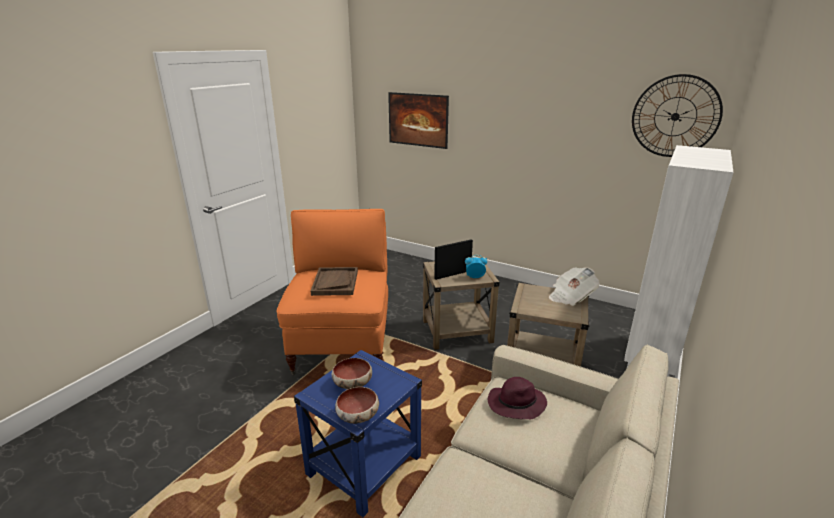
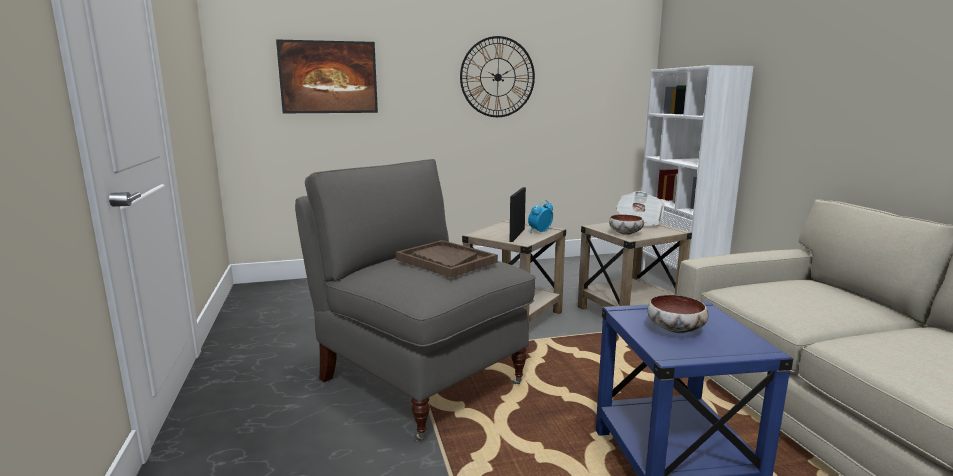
camera: 45 degrees left, 10 degrees down
(343, 344) = (419, 381): orange armchair -> grey armchair
(357, 416) = (752, 346): bowl -> bowl (626, 233)
(515, 404) = (774, 294): purple hat -> none
(675, 116) = (614, 55): wall clock -> wall clock (497, 77)

